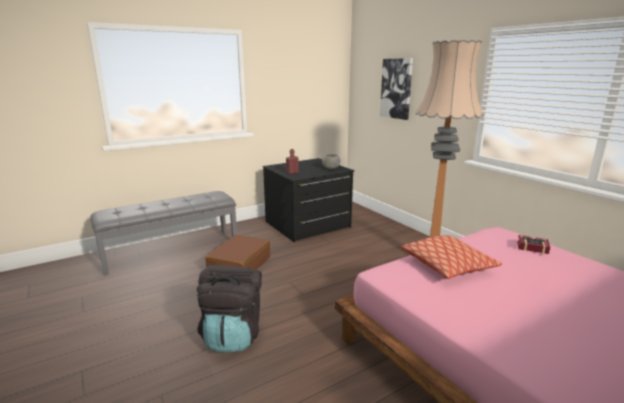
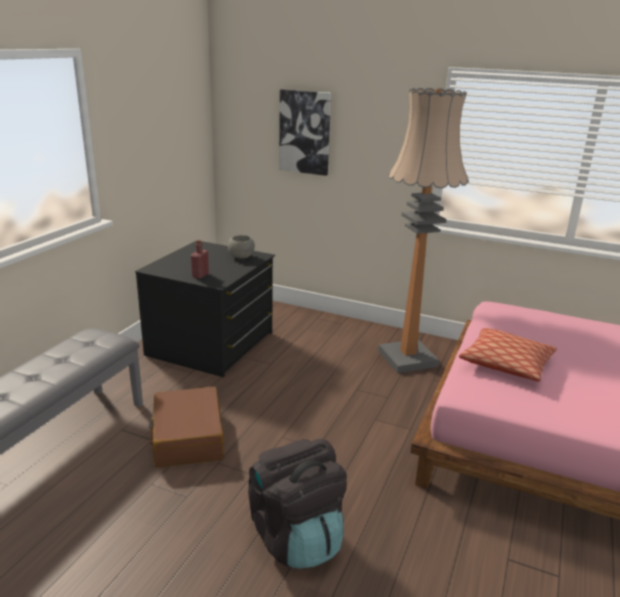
camera: 35 degrees left, 5 degrees up
(530, 247) = (543, 319): book -> none

